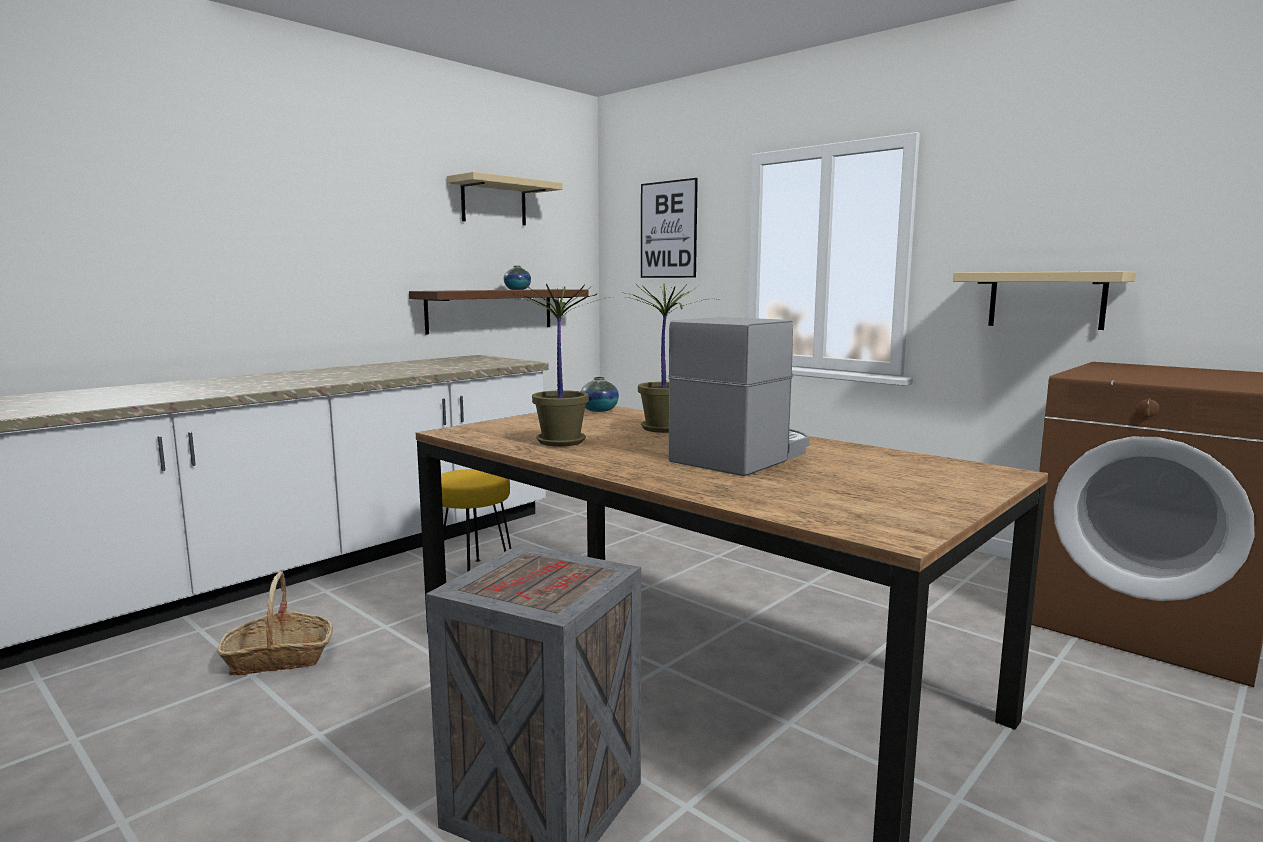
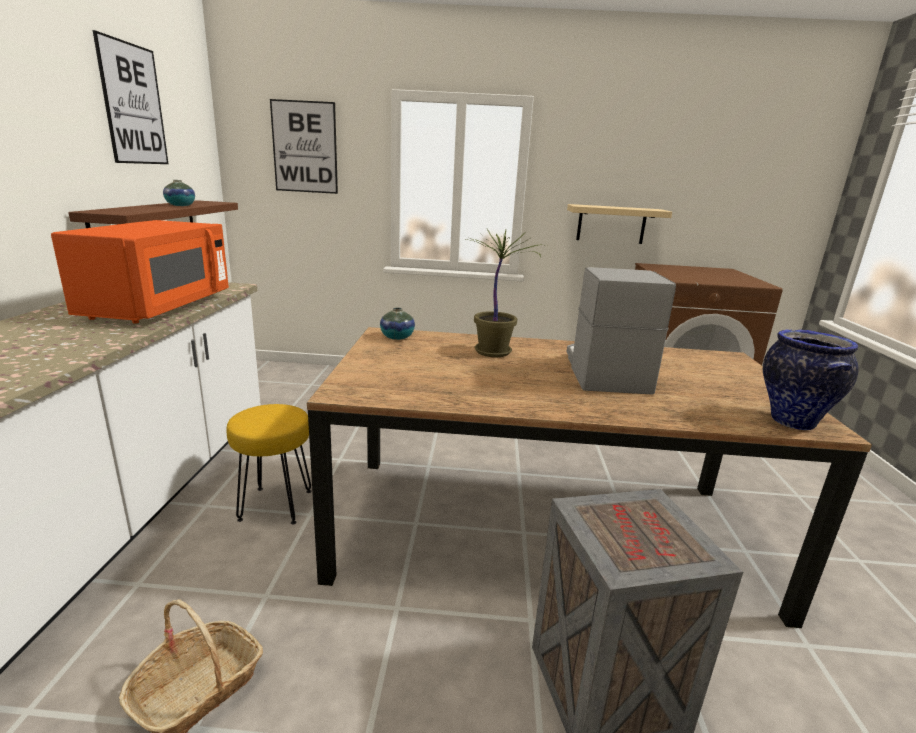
camera: 40 degrees left, 10 degrees up
(432, 368) = (158, 307): none -> orange microwave
(493, 202) = (133, 104): beige shelf -> picture
(560, 441) = (462, 385): potted plant -> none
(862, 522) = (791, 421): none -> vase

